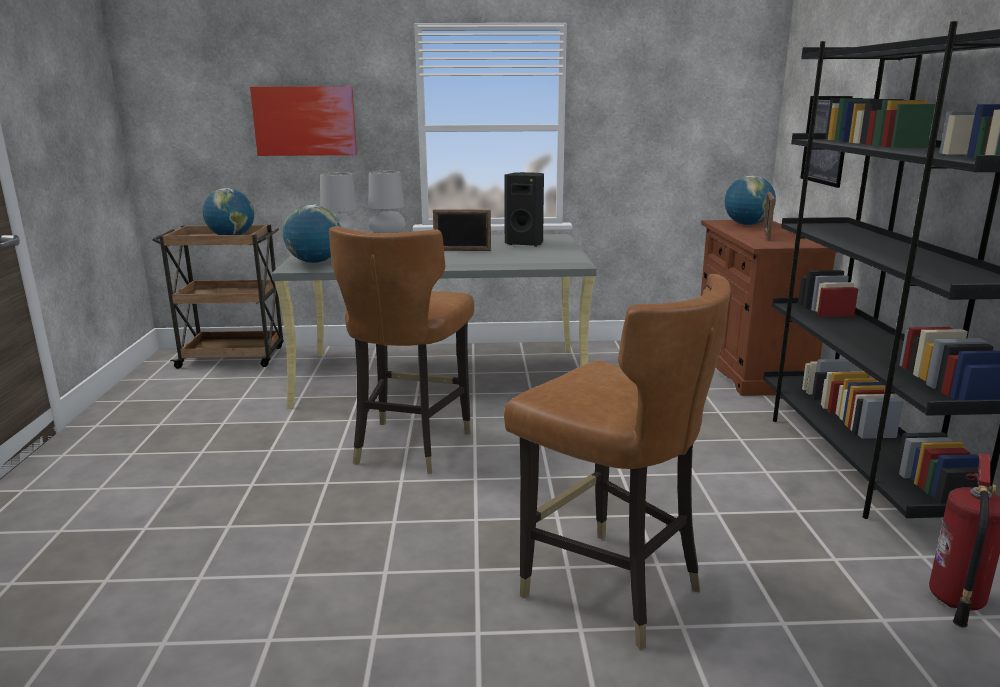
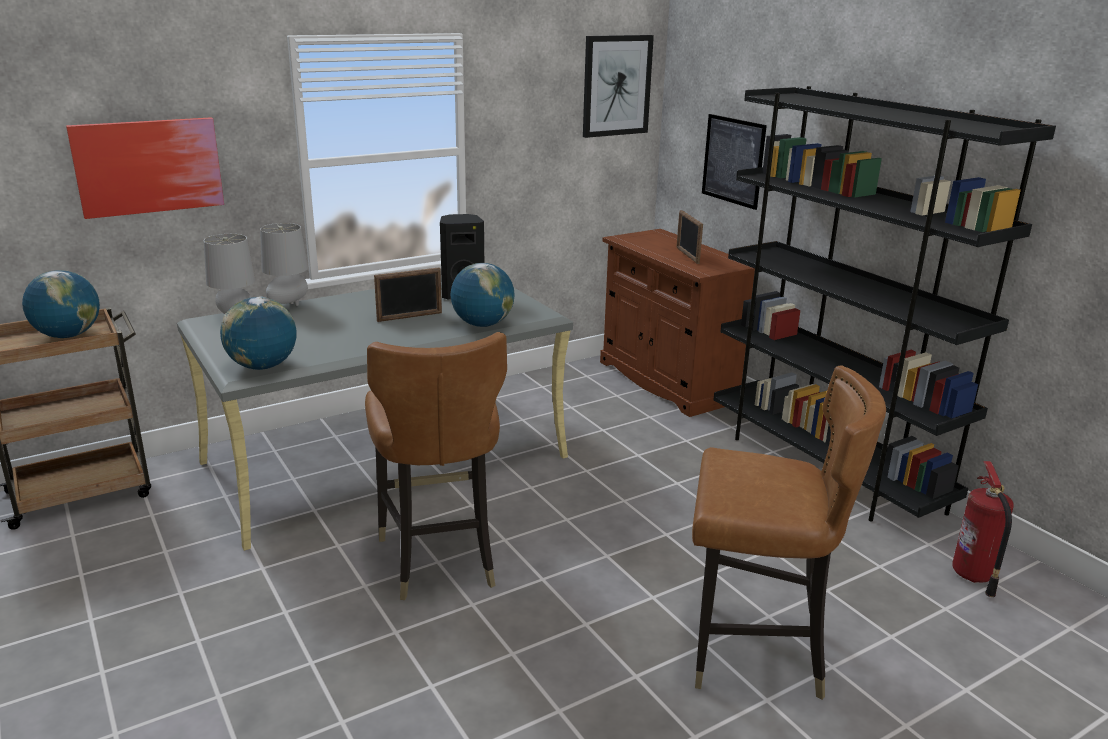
camera: 30 degrees left, 5 degrees up
(727, 75) = (616, 86): none -> picture
(747, 225) = (652, 240): globe -> globe (482, 325)

